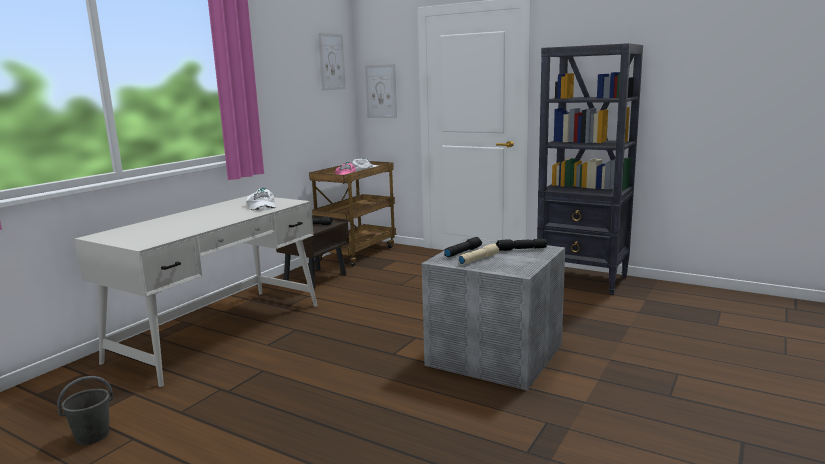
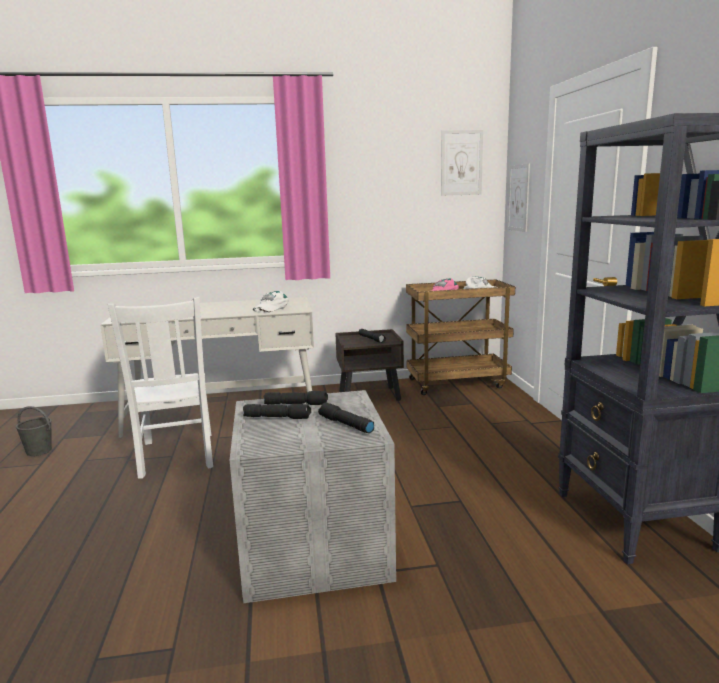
camera: 50 degrees right, 0 degrees up
(268, 368) = (177, 456): none -> white chair
(478, 259) = (278, 417): beige flashlight -> black flashlight

